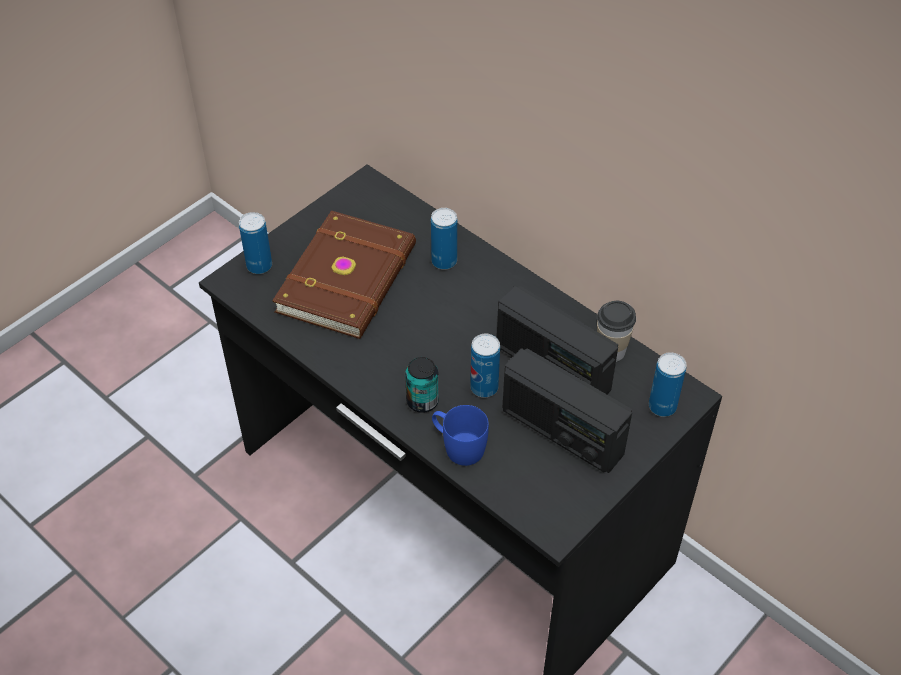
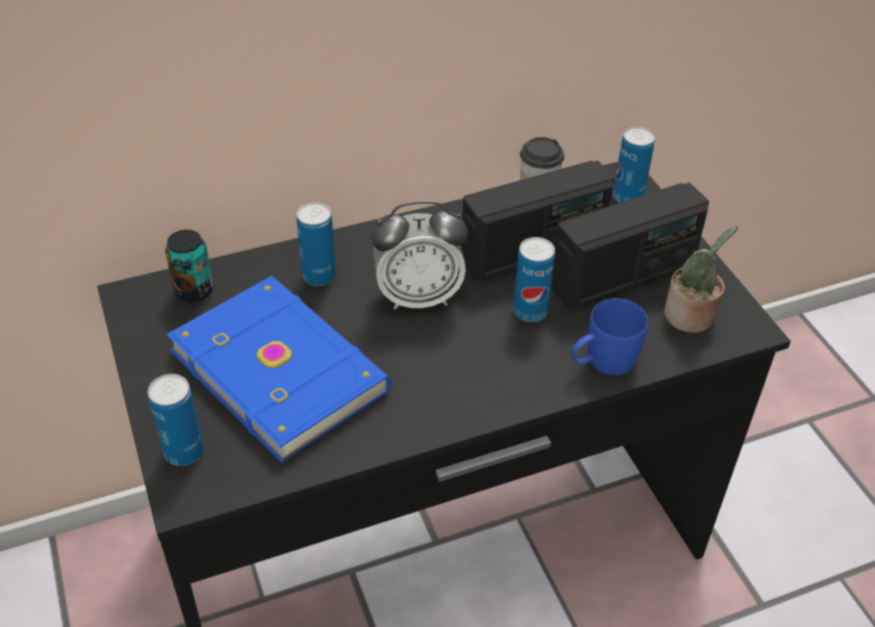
camera: 65 degrees left, 5 degrees down
(349, 279) = (281, 368): brown book -> blue book
(422, 401) = (520, 369): can -> can (194, 290)
(458, 320) = (418, 297): none -> alarm clock
(541, 488) = (691, 318): none -> potted plant

